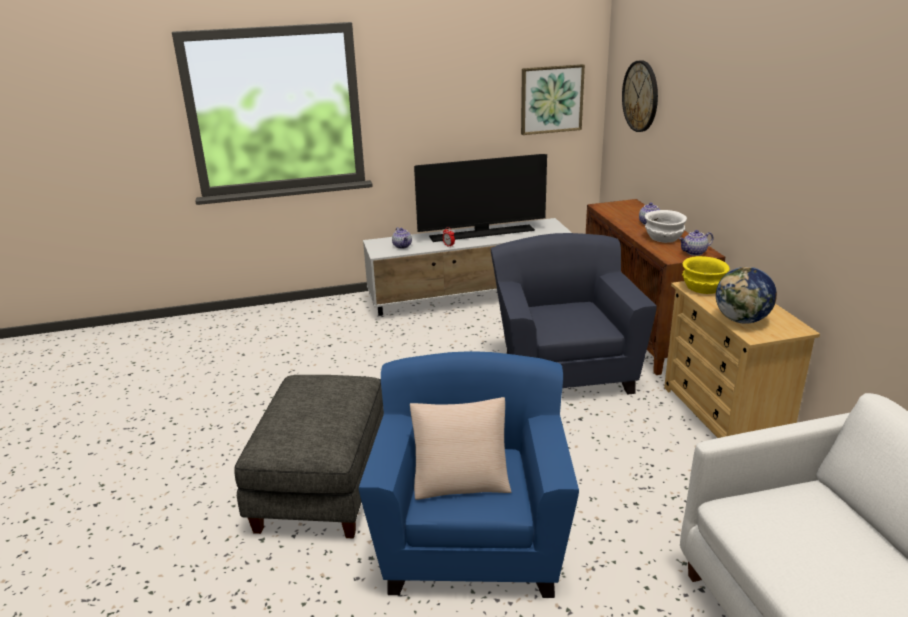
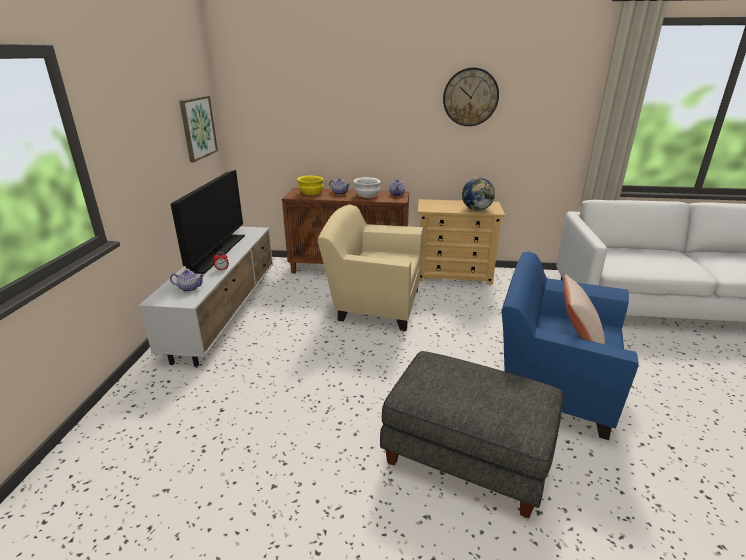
camera: 70 degrees left, 0 degrees up
(563, 371) = (374, 305): blue armchair -> beige armchair
(640, 96) = (277, 111): wall clock -> wall clock (470, 97)
(703, 287) = (430, 207): yellow bowl -> yellow bowl (311, 193)

